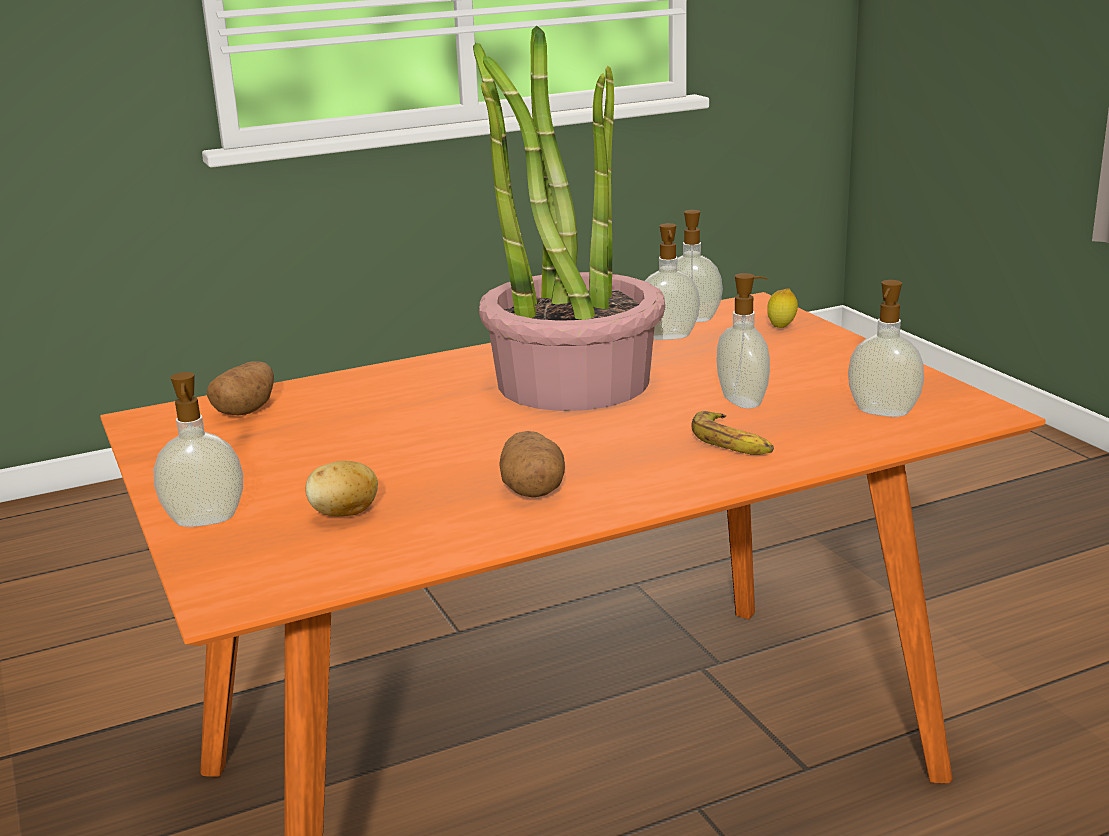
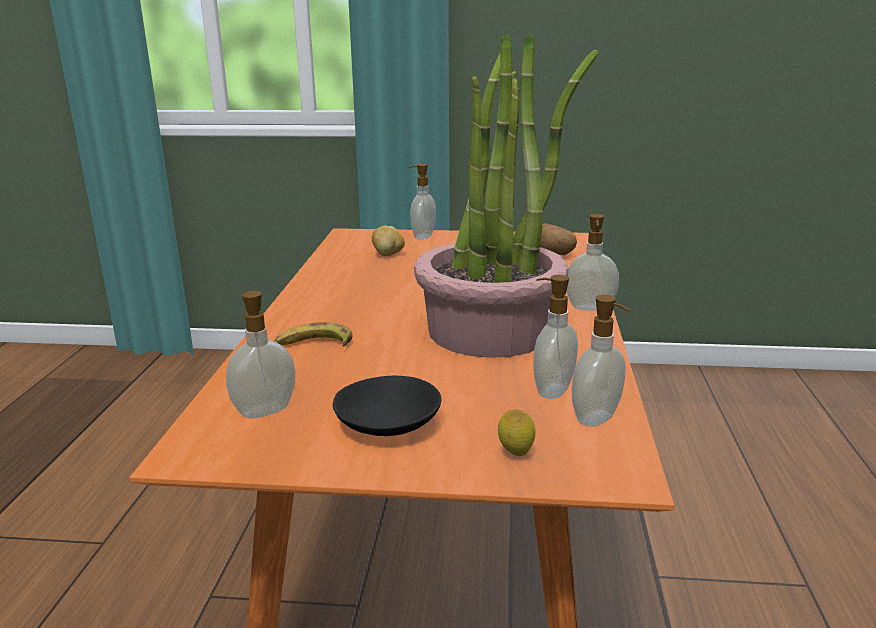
camera: 120 degrees right, 0 degrees up
(532, 490) = (348, 287): potato -> none
(744, 401) = (369, 370): soap dispenser -> soap dispenser (590, 308)
(815, 369) = (386, 423): none -> black bowl

